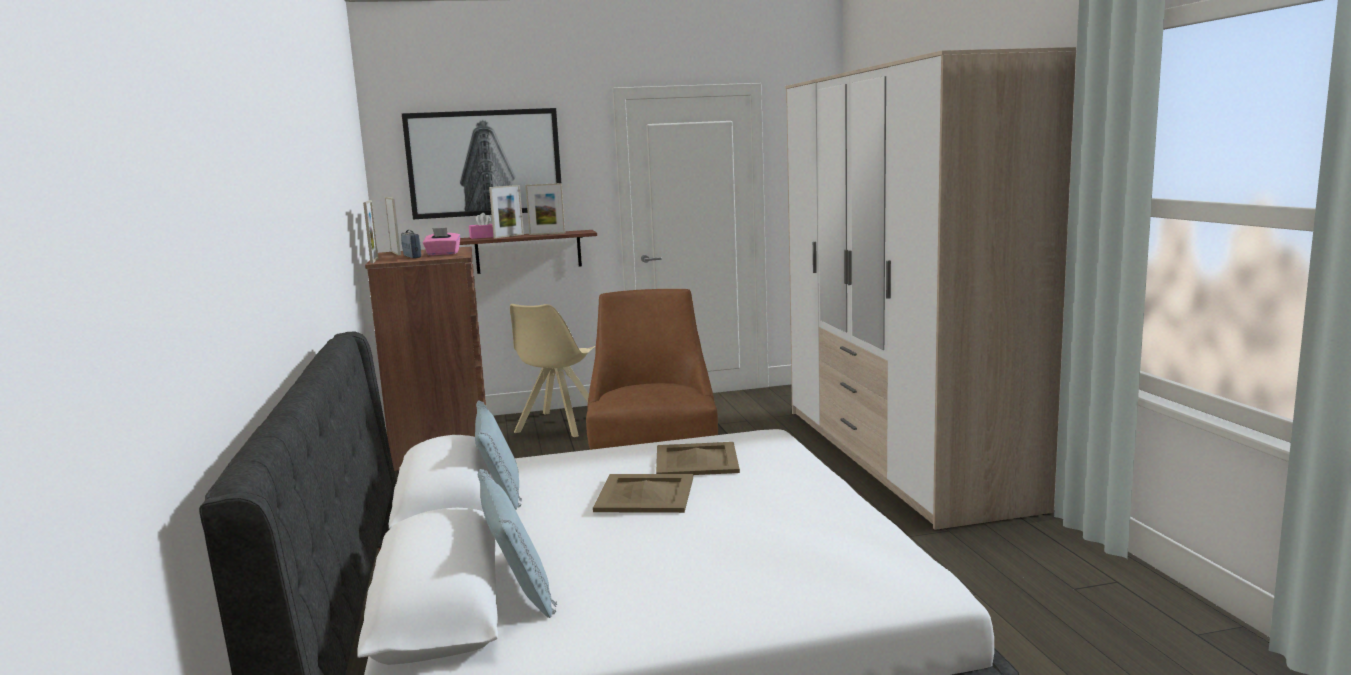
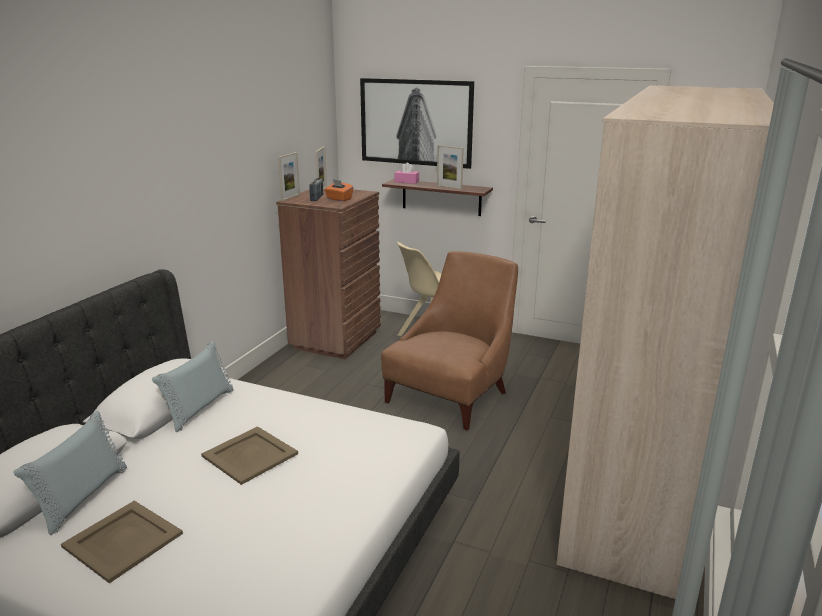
camera: 35 degrees right, 10 degrees up
(443, 254) = (339, 199): pink tissue box -> orange tissue box
(508, 236) = (421, 184): picture frame -> none
(697, 460) = (331, 436): beige tray -> beige tray (124, 540)

